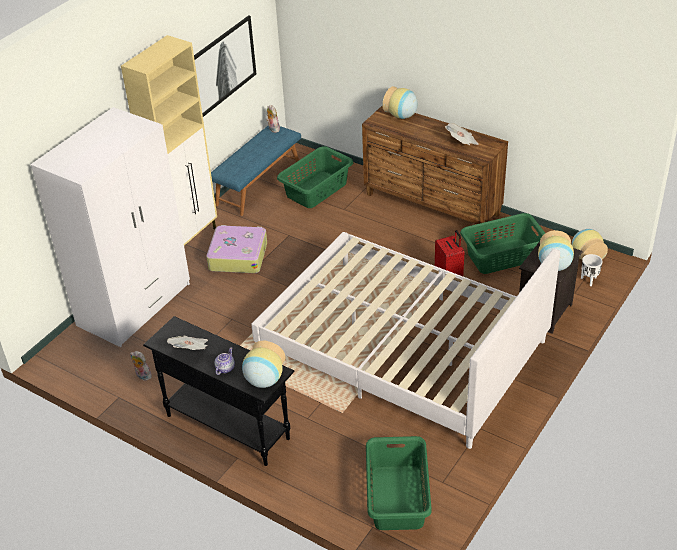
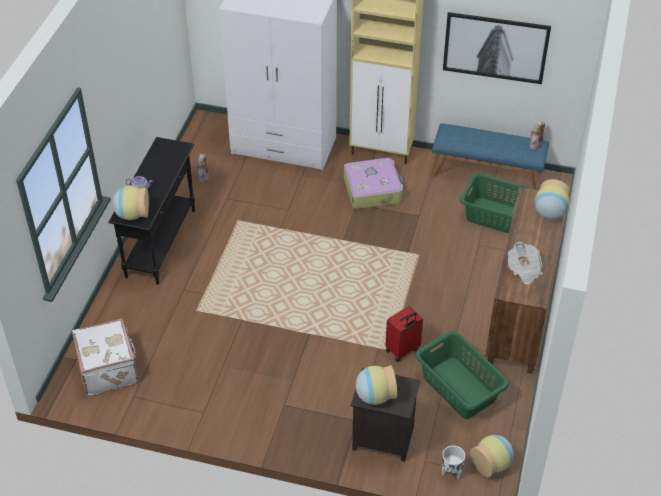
camera: 70 degrees right, 5 degrees up
(190, 350) = (156, 164): newspaper -> none
(397, 498) = (109, 369): green laundry basket -> white suitcase
(401, 348) = (290, 334): white bed -> none

